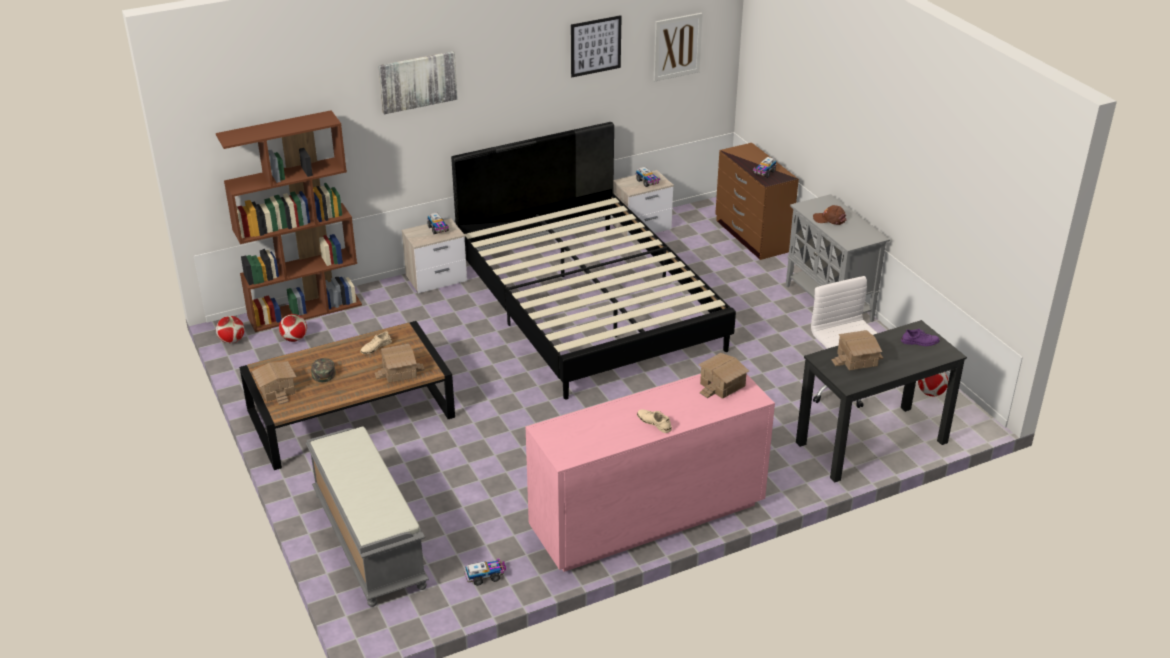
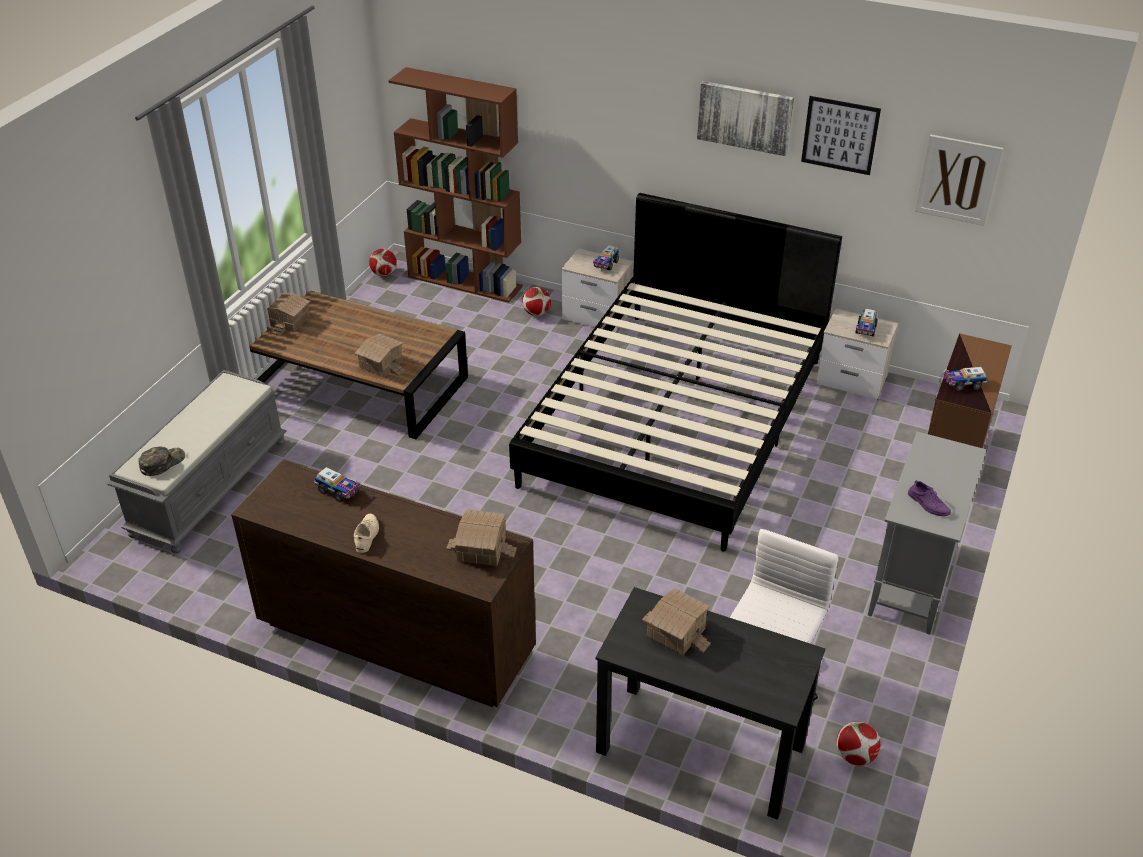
camera: 50 degrees right, 5 degrees up
(294, 339) = (422, 299): football -> football (536, 313)
(323, 371) = (338, 328): green cap -> green cap (162, 462)
(376, 347) = (401, 333): beige shoe -> none
(417, 81) = (615, 94): picture -> picture (745, 117)
(485, 576) = (222, 580): toy truck -> toy truck (339, 491)
(646, 518) = (395, 638): pink dresser -> brown dresser
(829, 219) = (930, 474): brown cap -> none
(920, 342) = (776, 668): purple shoe -> purple shoe (928, 504)

